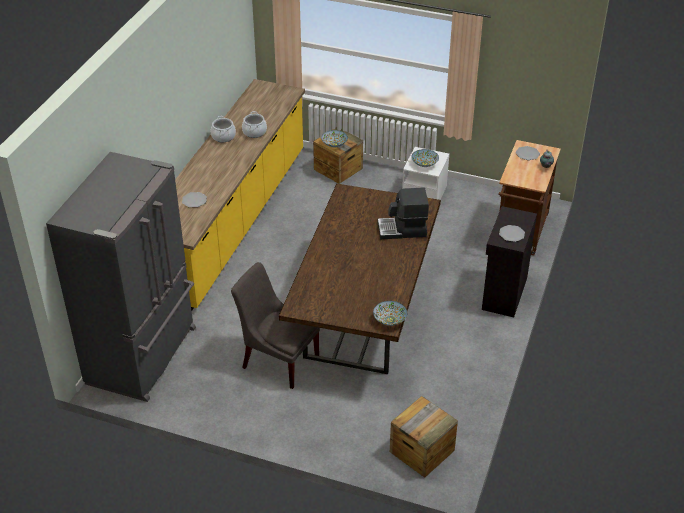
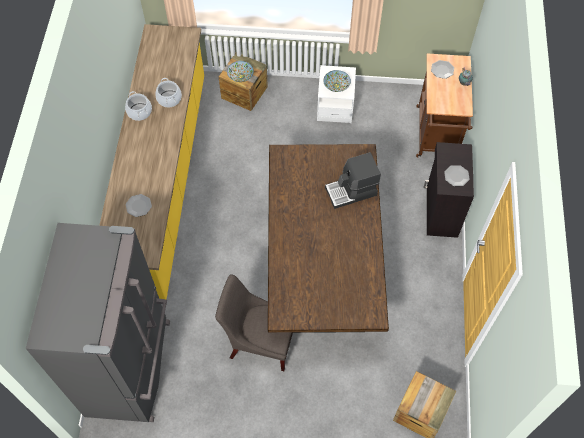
camera: 15 degrees left, 20 degrees up
(390, 320) = (374, 309): bowl -> none

